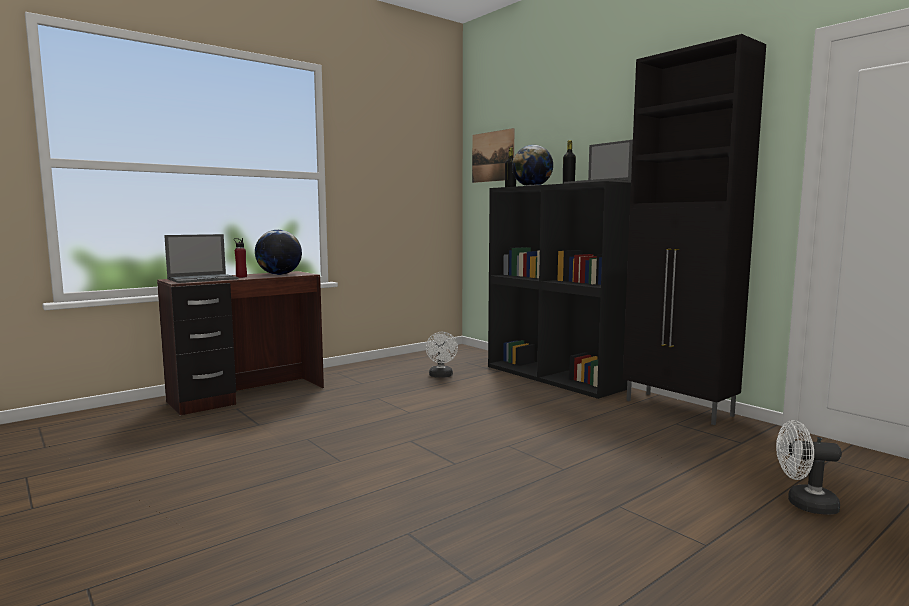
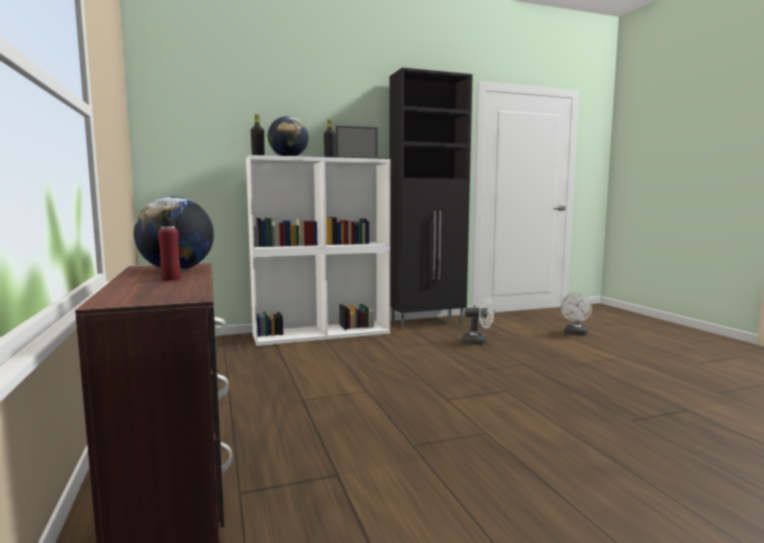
camera: 70 degrees left, 0 degrees up
(203, 279) = (161, 290): laptop -> none
(441, 376) = (260, 365): white fan -> white fan (478, 342)
(492, 156) = (189, 118): picture -> none
(555, 377) = (322, 333): black bookcase -> white bookcase

